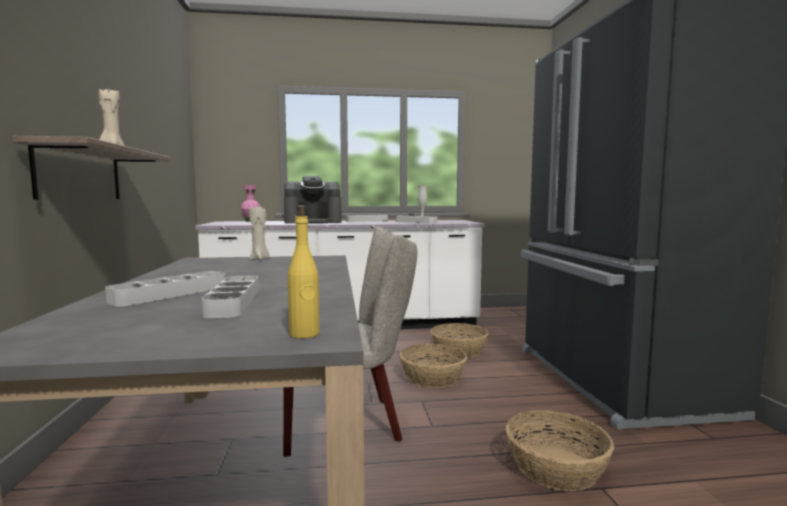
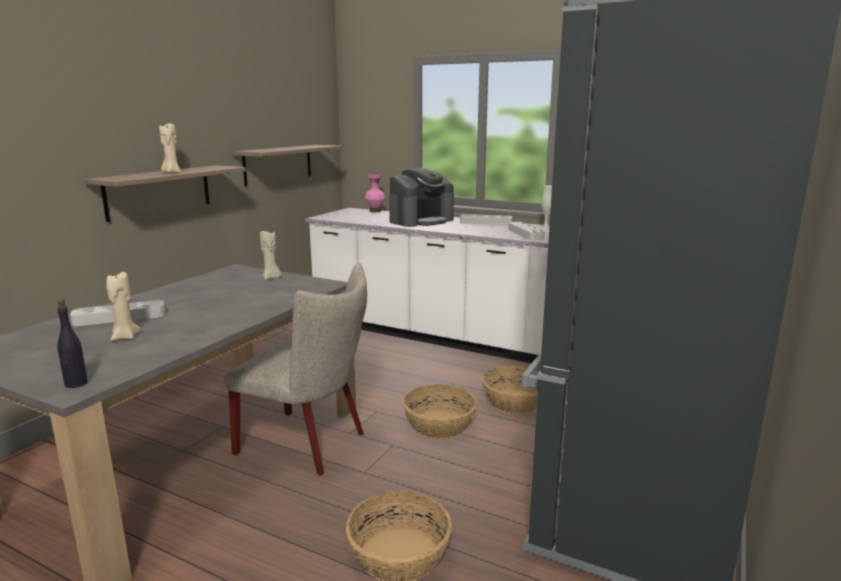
camera: 35 degrees right, 10 degrees up
(162, 170) = (278, 164): none -> shelf
(233, 302) = (125, 337): grey tray -> beige candle
(304, 334) = (76, 384): yellow bottle -> black bottle
(313, 222) = (421, 221): coffee machine -> coffee machine turned 60 degrees counterclockwise

